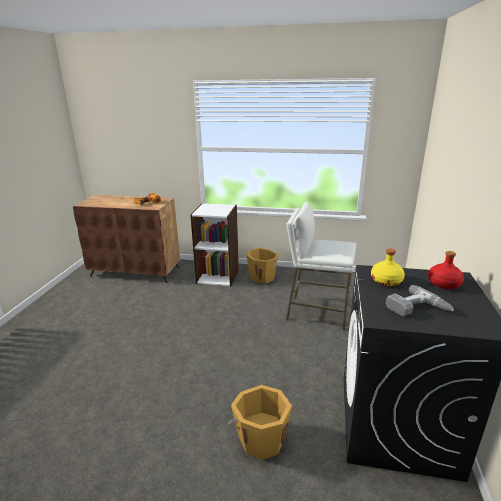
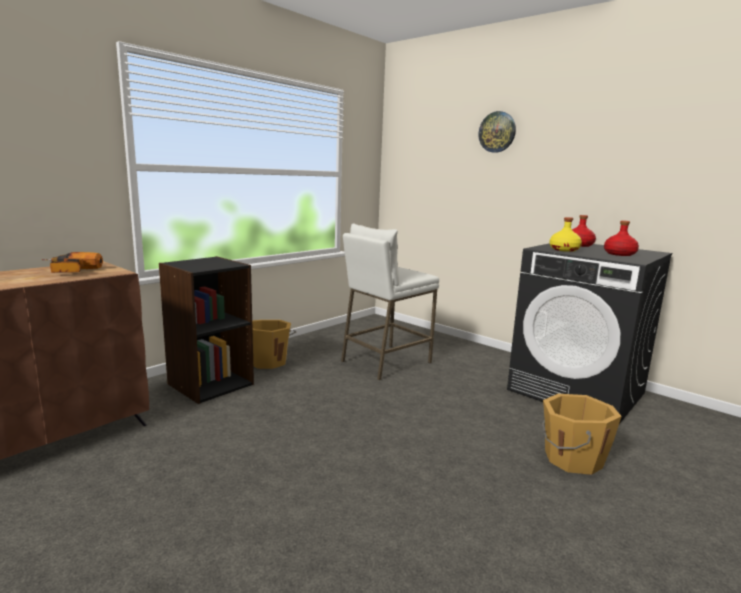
camera: 60 degrees left, 10 degrees down
(218, 276) = (210, 384): white bookcase -> black bookcase
(418, 309) = (620, 254): power drill -> red bottle
(469, 130) = (497, 132): none -> wall clock

